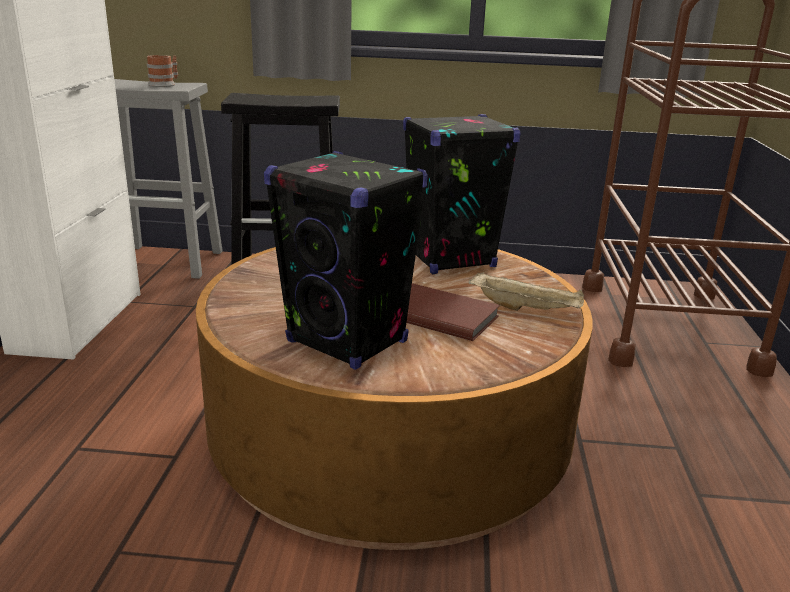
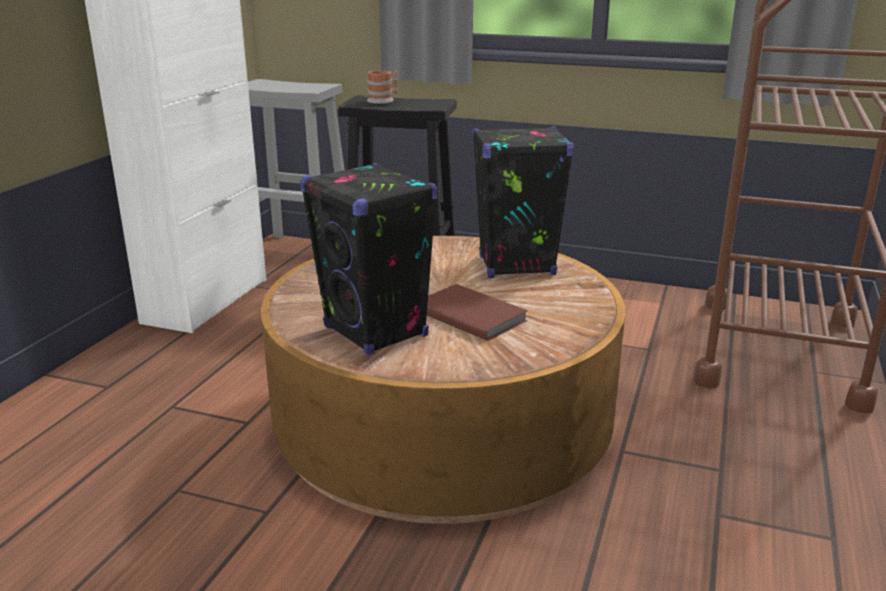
camera: 15 degrees right, 0 degrees up
(165, 84) = (302, 85): mug -> mug (384, 100)
(526, 309) = (558, 316): beige tray -> none

